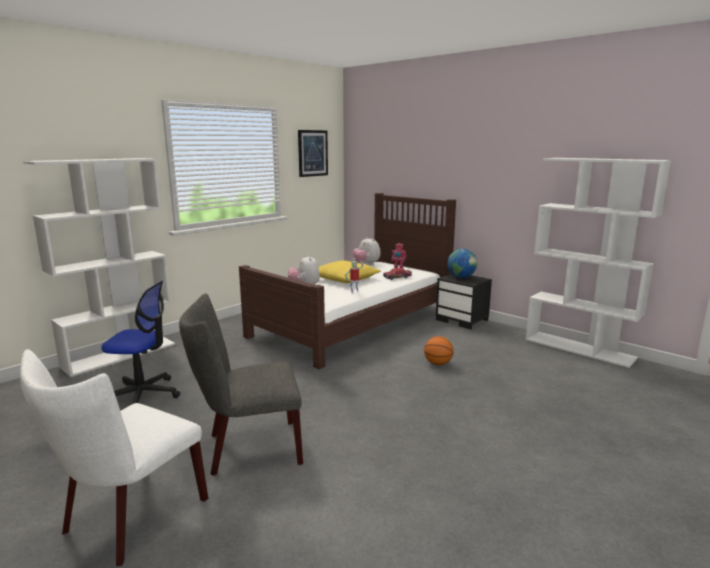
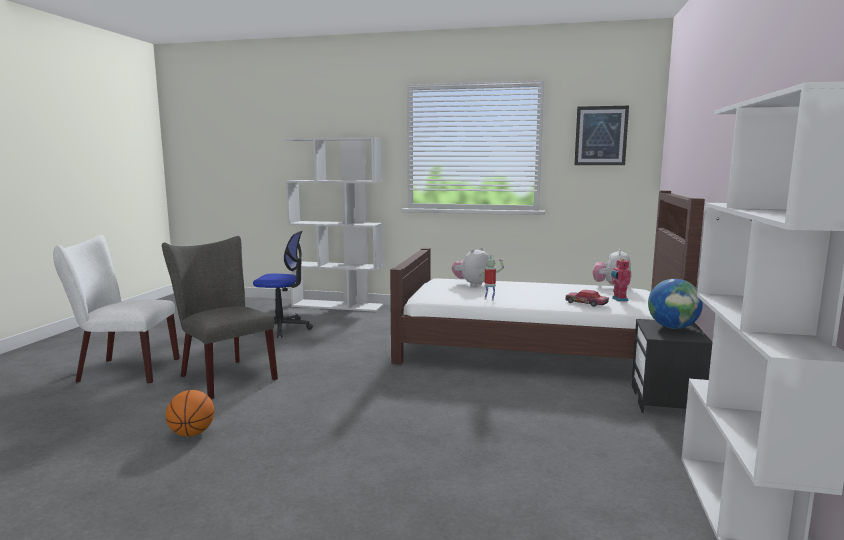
camera: 60 degrees right, 5 degrees down
(143, 395) = (281, 328): office chair -> office chair turned 60 degrees counterclockwise
(345, 279) = (529, 289): yellow pillow -> none
(438, 363) = (484, 412): basketball -> basketball (192, 433)

